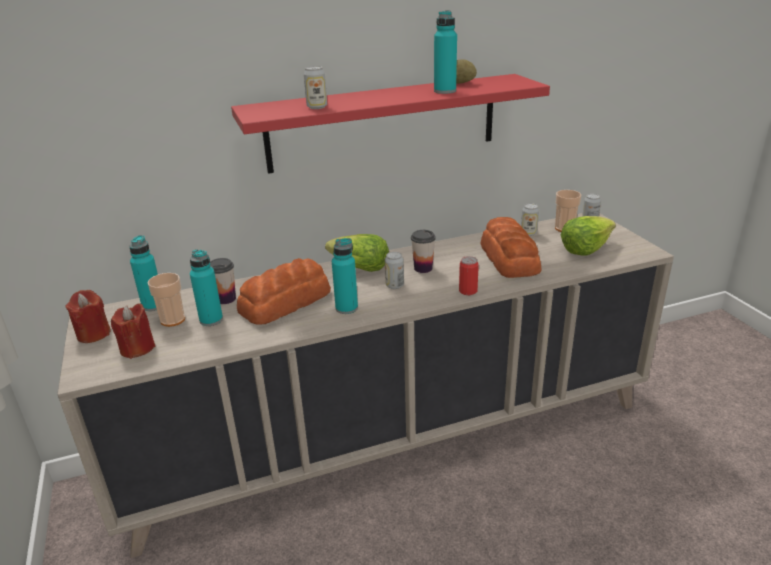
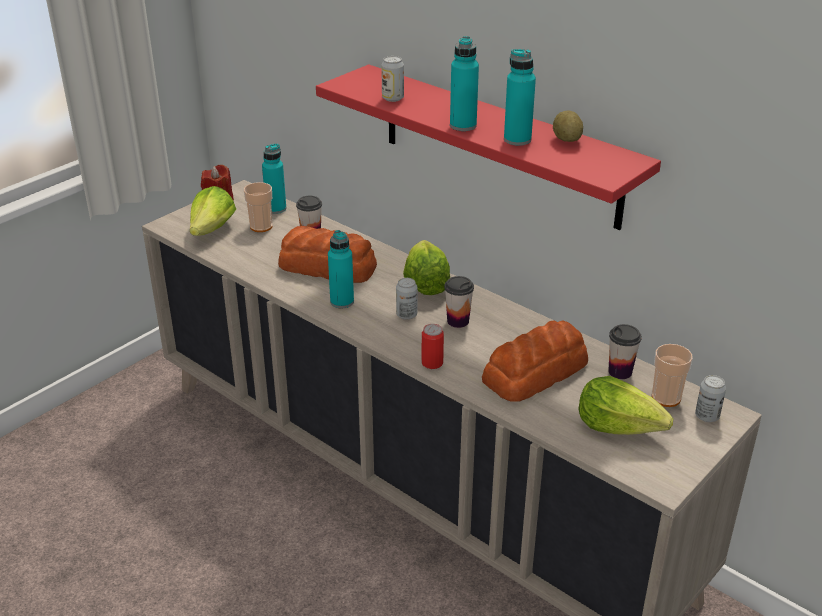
camera: 60 degrees right, 5 degrees up
(137, 348) = (212, 230): red candle -> lettuce
(211, 320) = (273, 243): turquoise bottle -> turquoise bottle (463, 126)
(528, 233) = (620, 372): can -> cup

